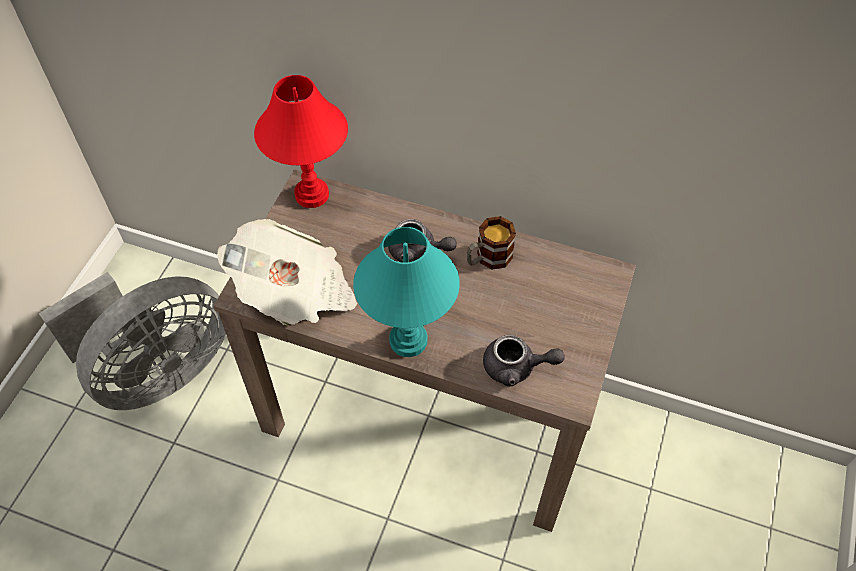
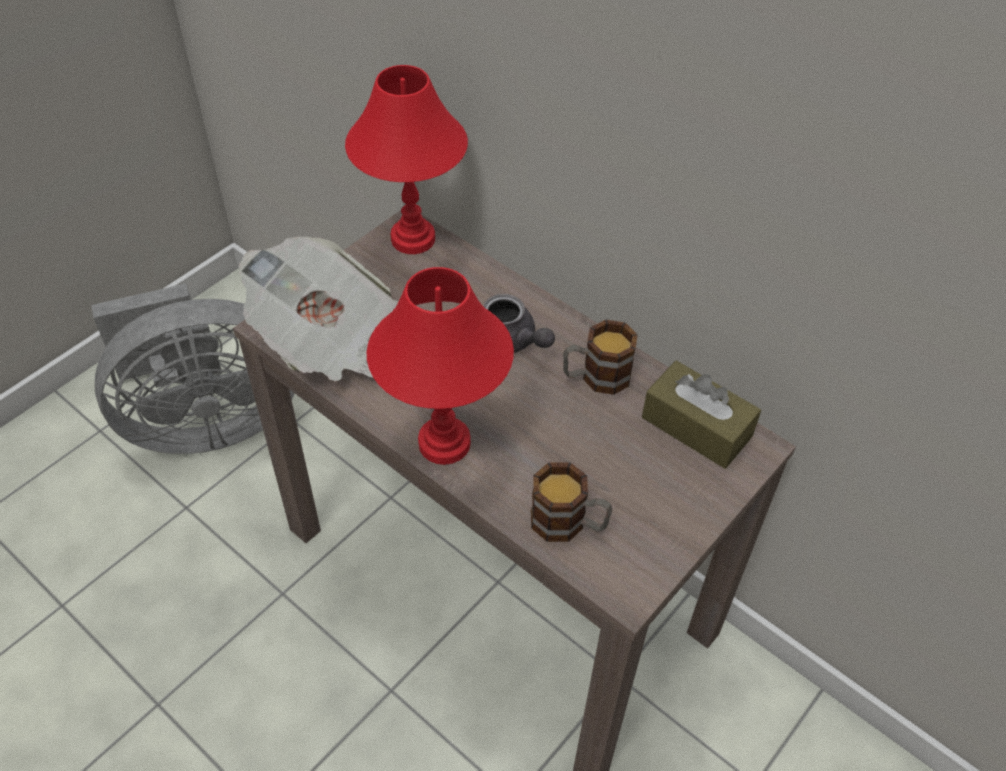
camera: 20 degrees right, 5 degrees down
(408, 340) = (445, 442): turquoise table lamp -> red table lamp
(516, 368) = (568, 523): grey teapot -> mug
(568, 272) = (696, 427): none -> brown tissue box

